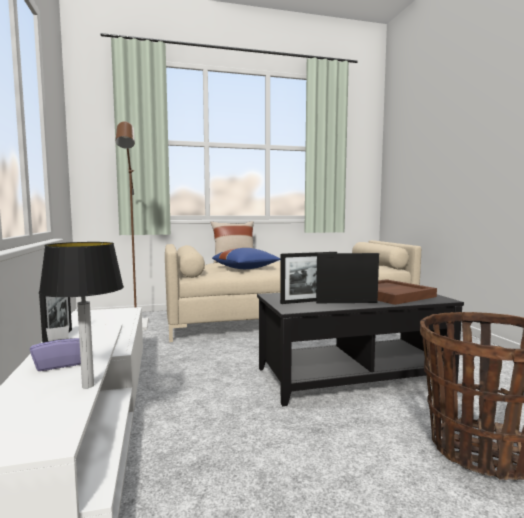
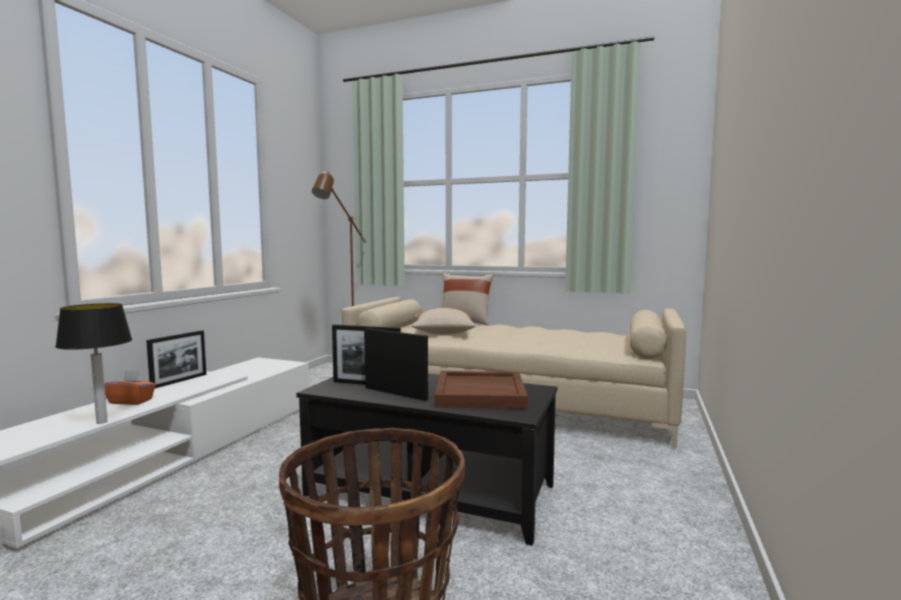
camera: 35 degrees right, 0 degrees up
(59, 364) = (131, 401): purple tissue box -> orange tissue box
(246, 269) = (443, 334): blue pillow -> beige pillow

